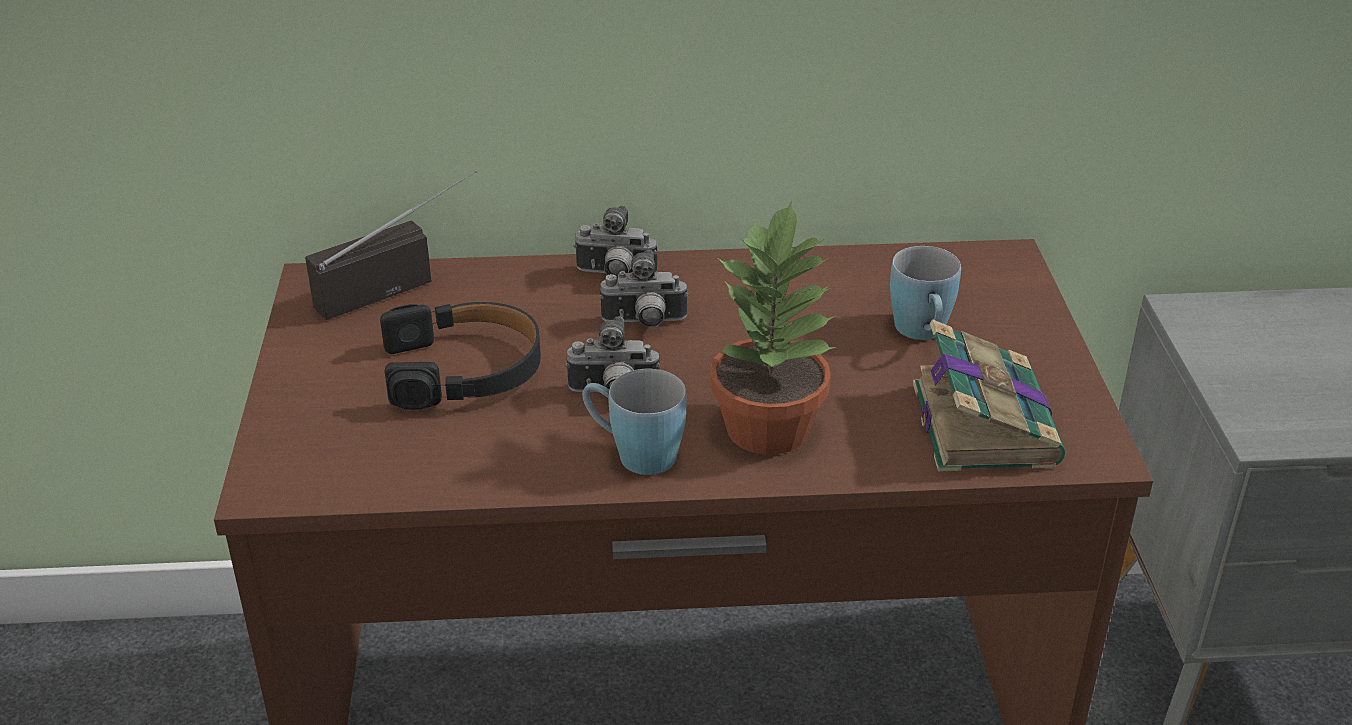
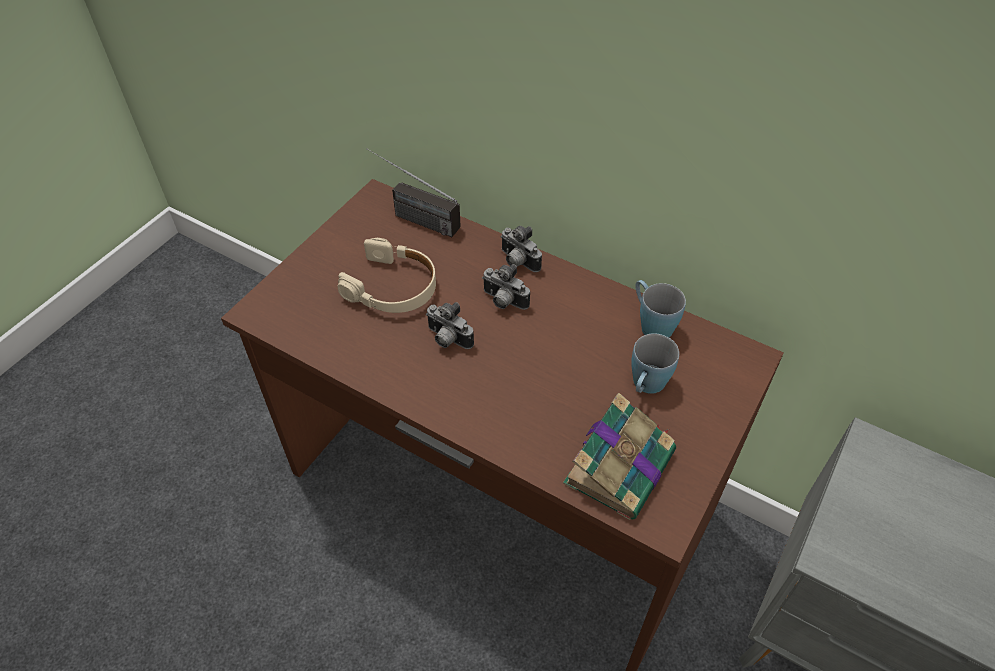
camera: 35 degrees right, 15 degrees up
(400, 283) = (411, 217): radio -> radio turned 150 degrees counterclockwise
(464, 370) = (393, 287): black headphones -> beige headphones
(634, 454) = (423, 383): blue mug -> blue mug (651, 324)
(770, 428) = (503, 405): potted plant -> none

